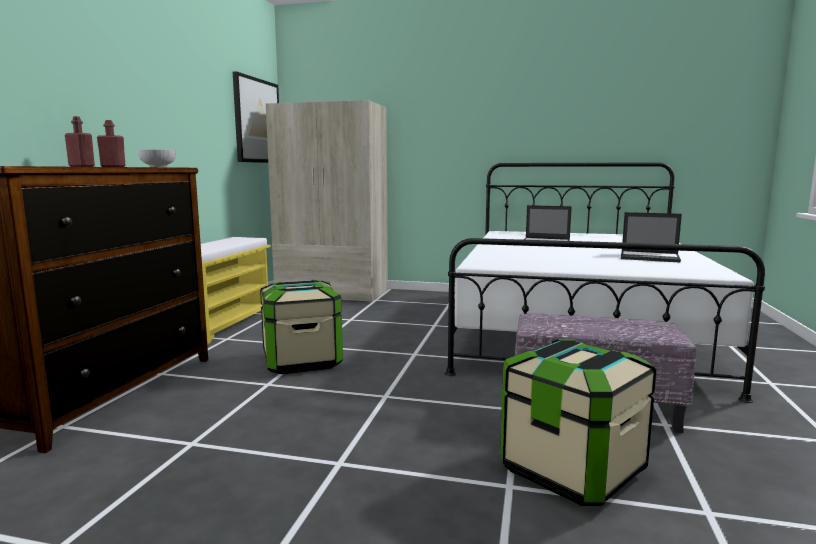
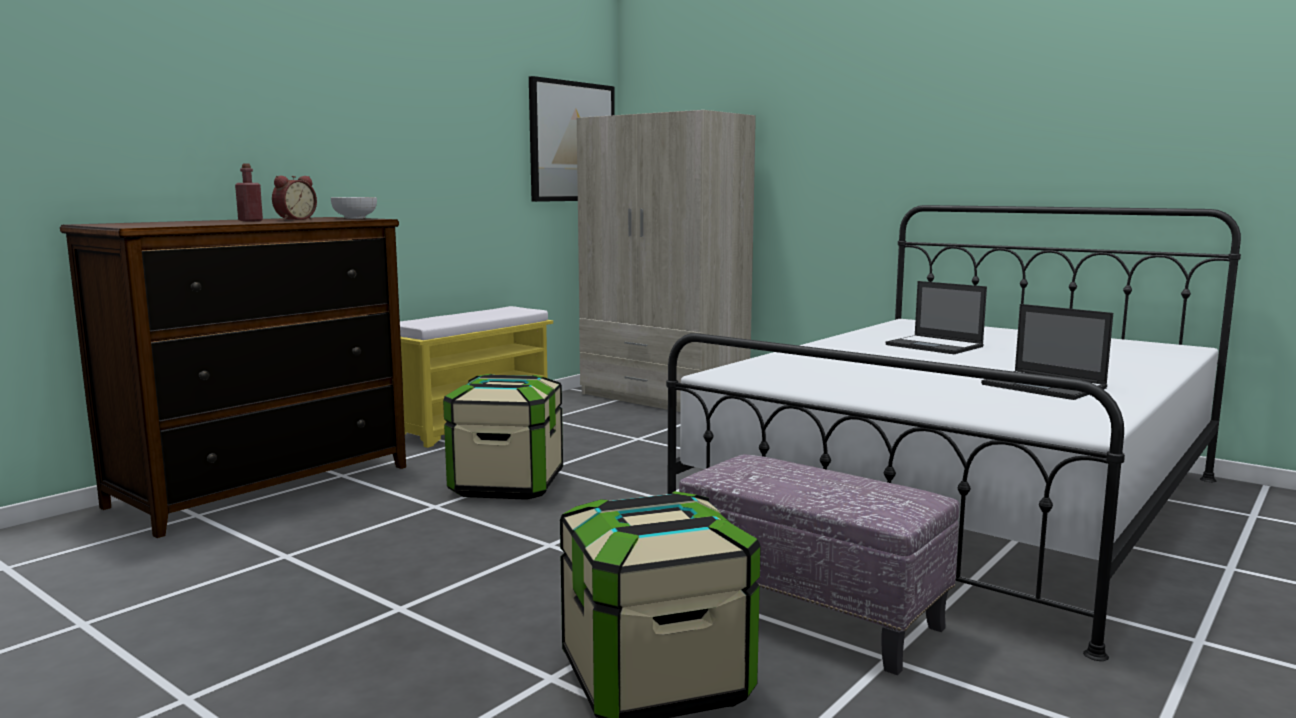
camera: 25 degrees right, 0 degrees up
(113, 166) = (294, 219): red bottle -> alarm clock

